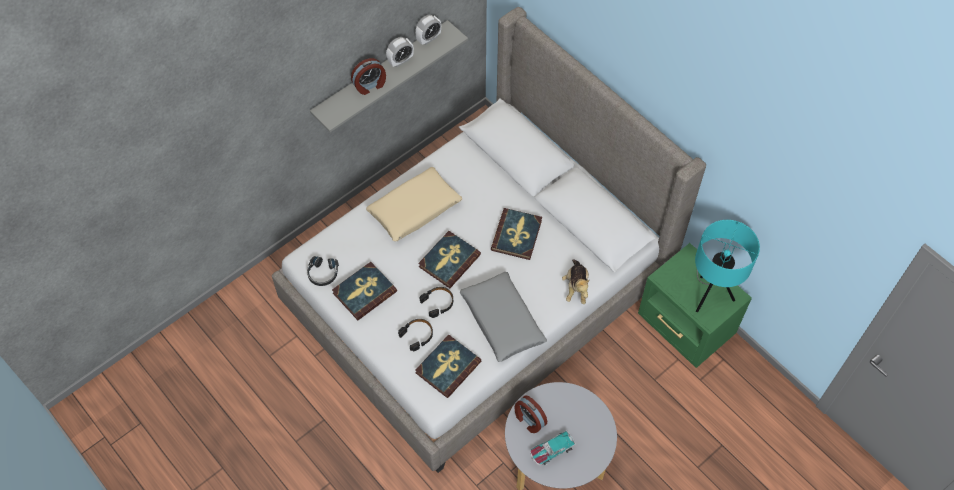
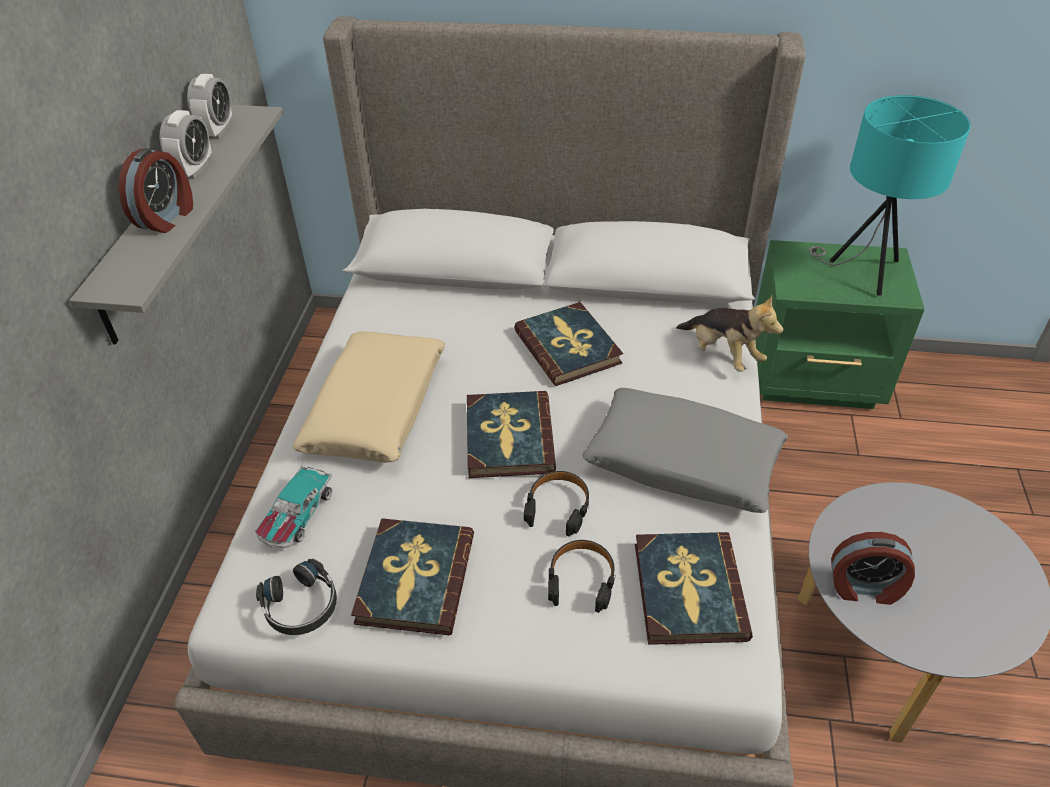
camera: 40 degrees left, 15 degrees down
(551, 450) = (950, 605): toy car -> toy car (296, 515)

